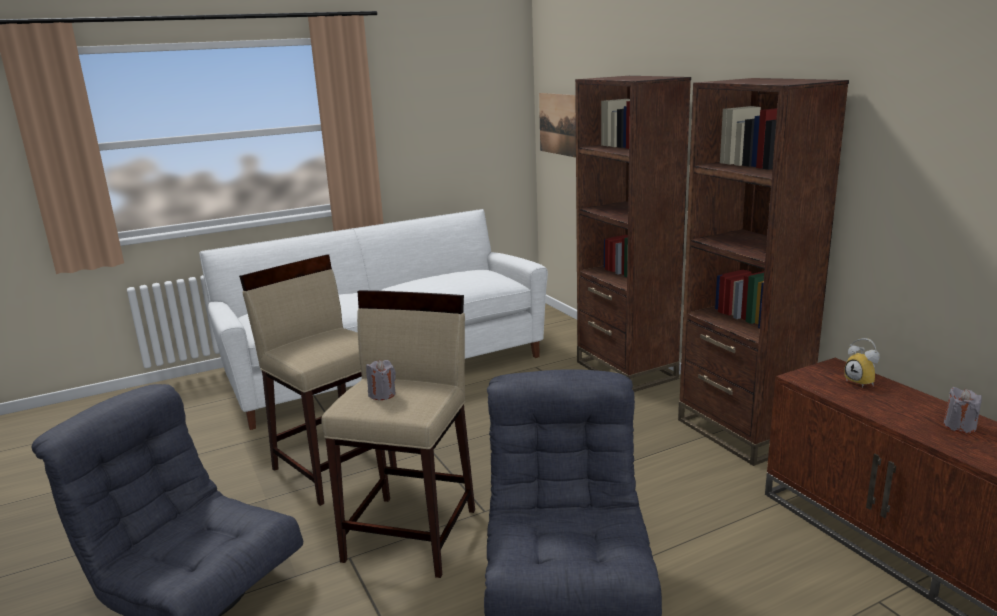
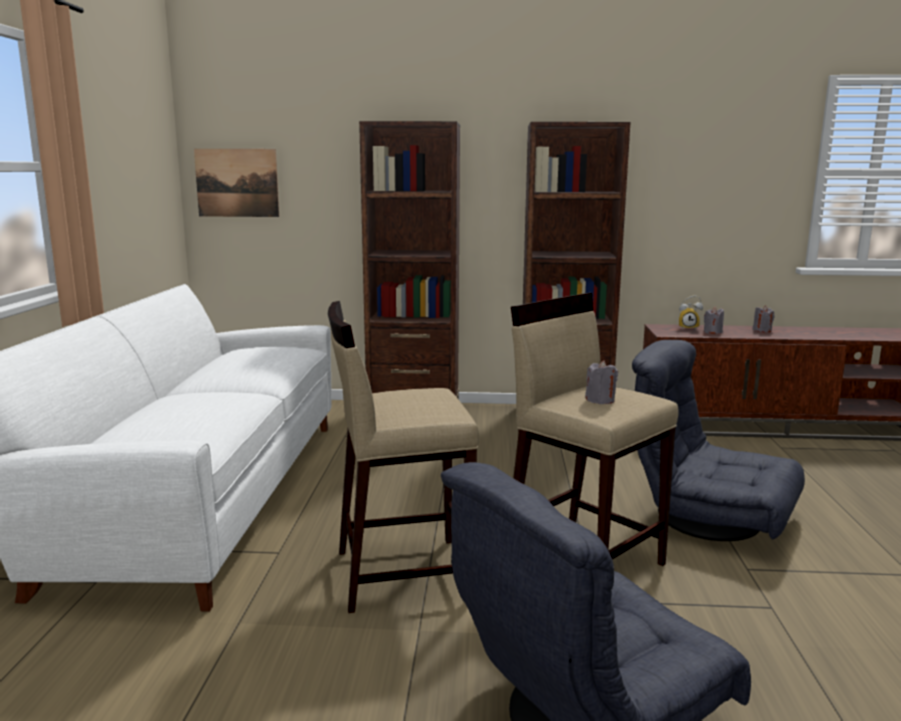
camera: 60 degrees left, 5 degrees down
(869, 399) = (712, 332): none -> grey candle

